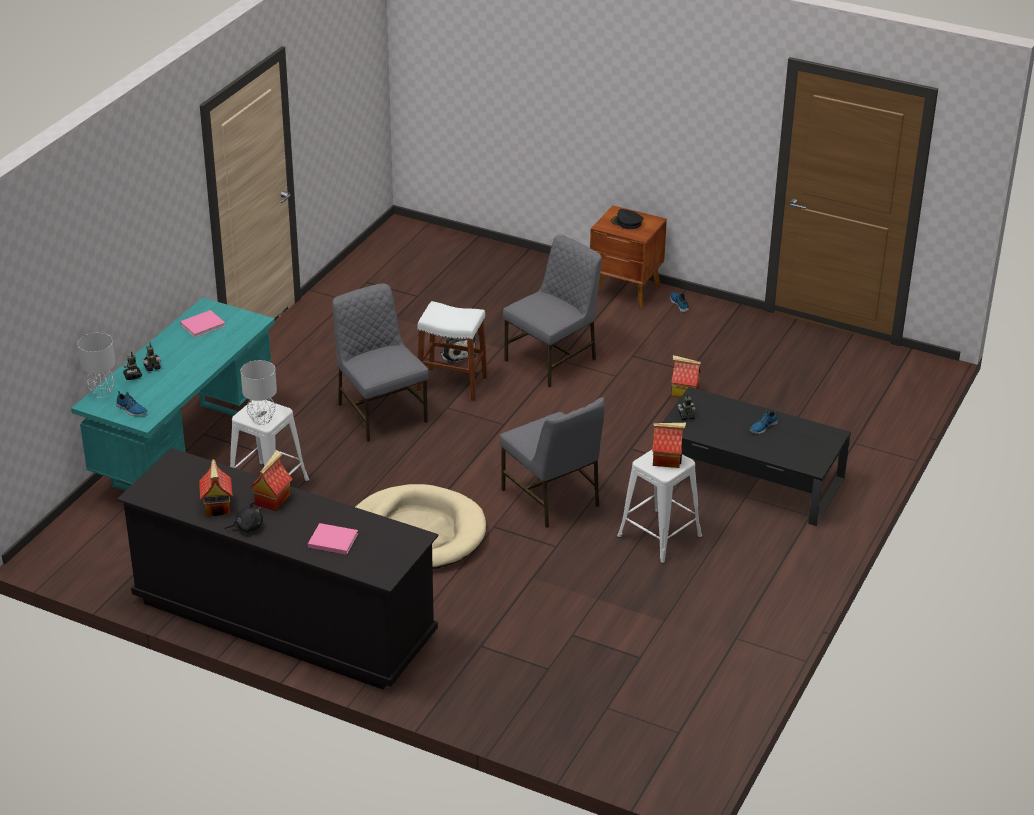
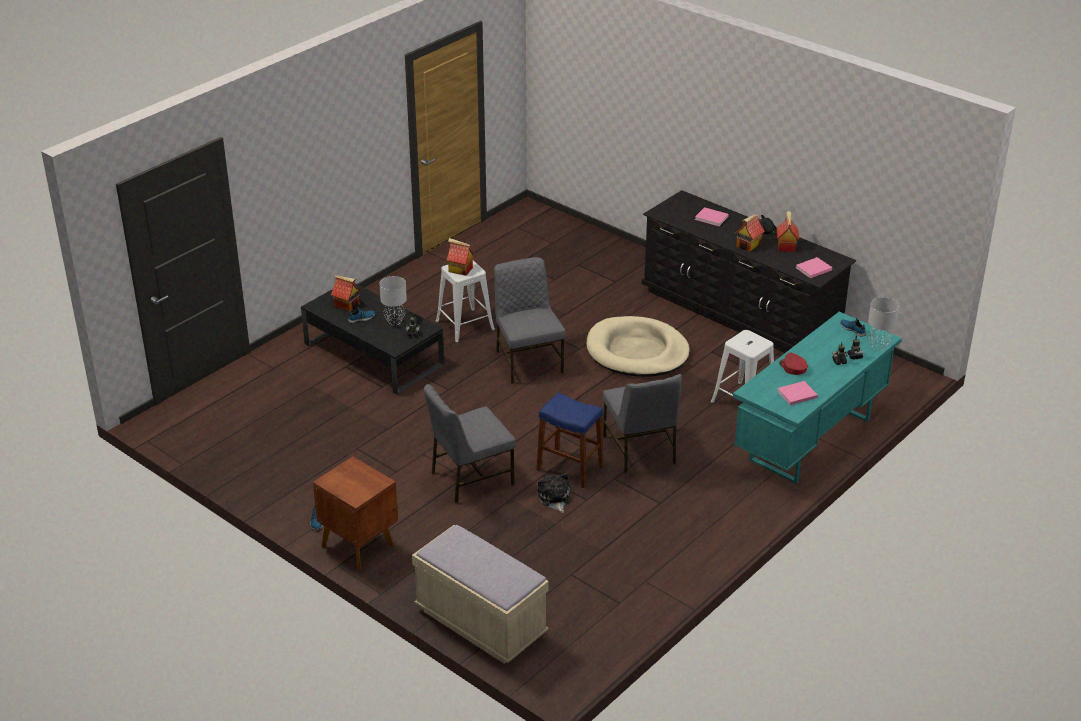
camera: 165 degrees left, 0 degrees up
(179, 473) = (812, 269): none -> pink book
(207, 354) = (793, 367): none -> red cap
(262, 420) = (749, 337): grey table lamp -> grey table lamp (394, 321)
(452, 384) = (570, 468): white stool -> blue stool
(483, 253) = (480, 623): none -> beige bench
(626, 223) = (356, 482): black cap -> none
(684, 392) = (374, 429): toy house -> toy house (347, 305)

